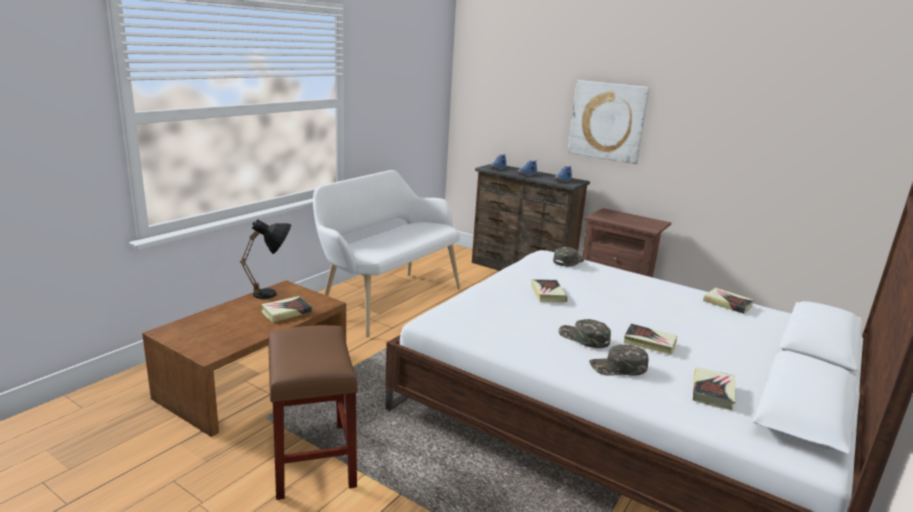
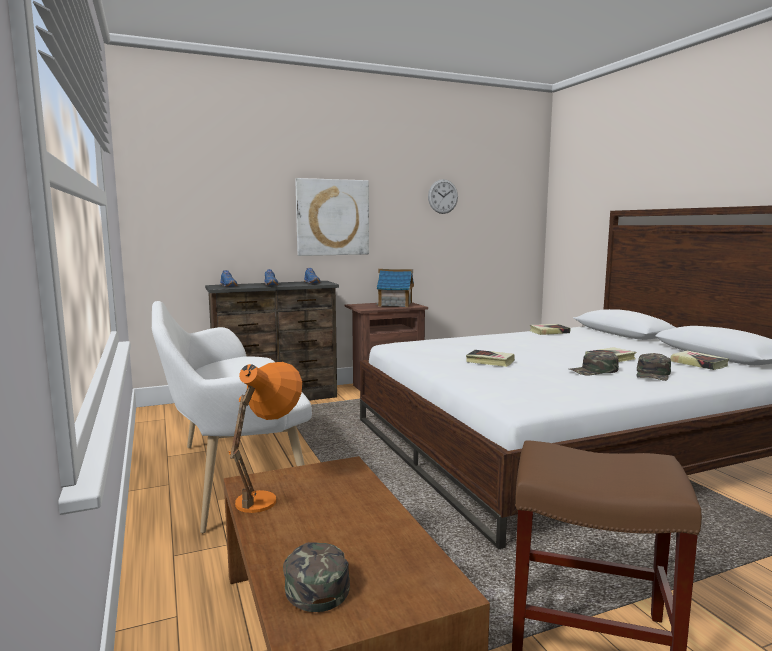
camera: 55 degrees left, 10 degrees down
(273, 294) = (267, 496): black table lamp -> orange table lamp
(286, 312) = (346, 498): book -> none
(568, 261) = (425, 341): green cap -> green cap (313, 580)
(639, 222) = (395, 304): none -> toy house
(744, 113) = (443, 196): none -> wall clock

